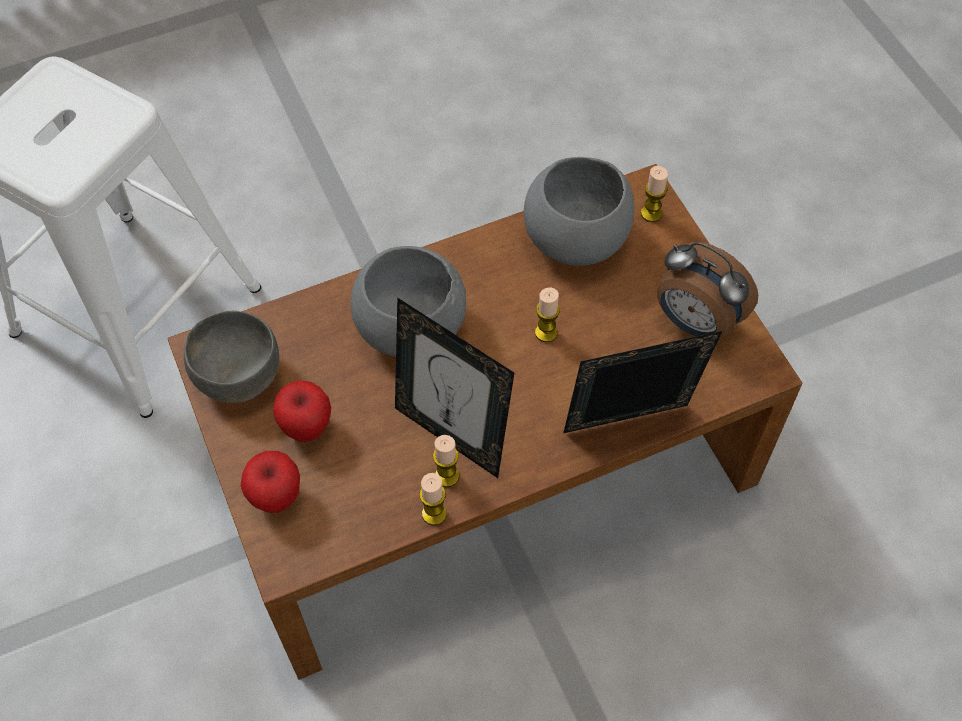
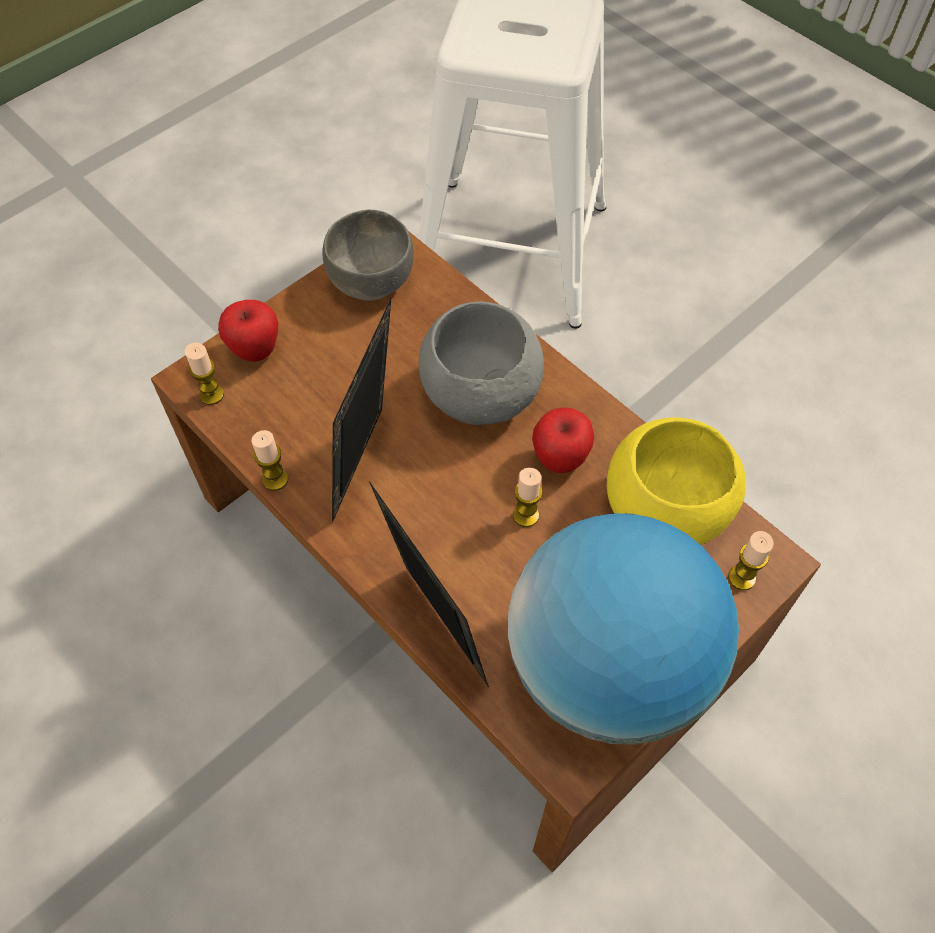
camera: 70 degrees right, 0 degrees up
(307, 428) = (335, 348): apple -> apple (560, 459)
(447, 476) = (320, 477): candle -> candle (211, 394)
(578, 238) = (667, 511): grey bowl -> yellow bowl
(695, 322) = (607, 667): alarm clock -> globe

